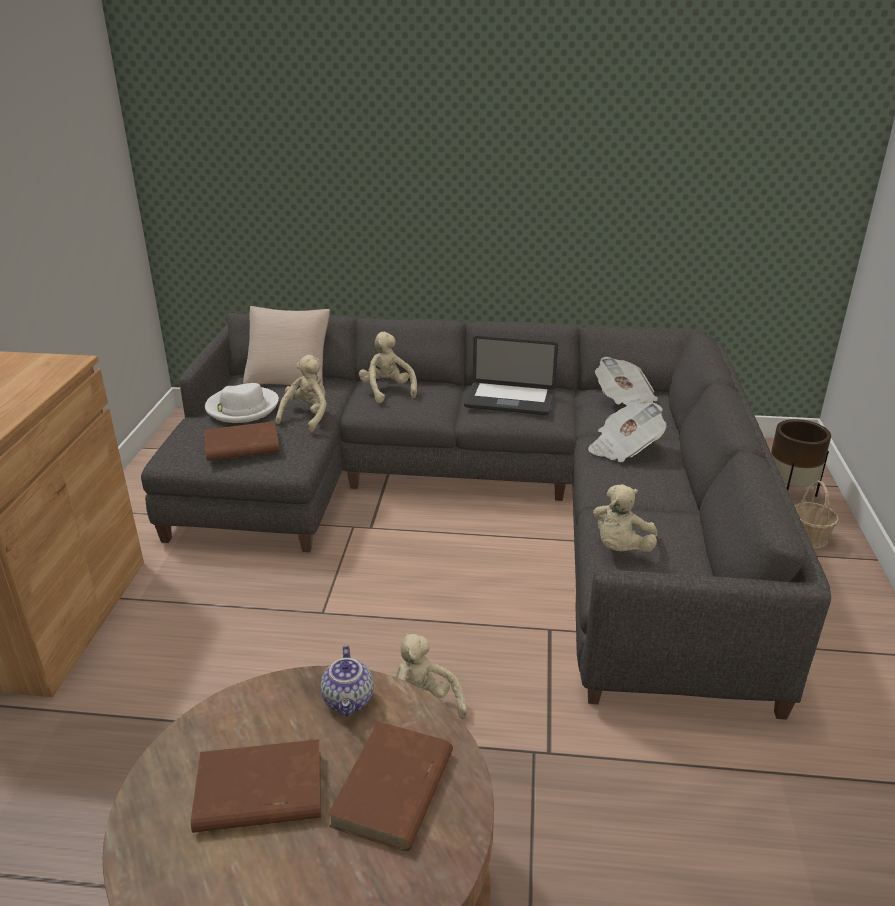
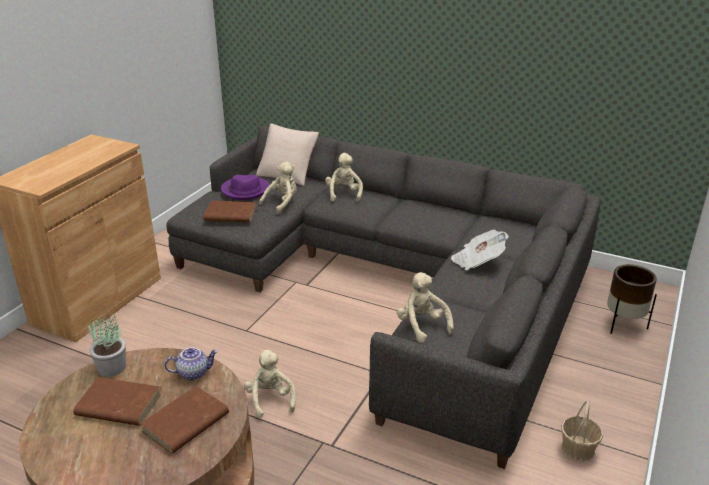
camera: 20 degrees right, 0 degrees up
(207, 727) = (112, 367): none -> potted plant
(242, 408) = (245, 190): white hat -> purple hat
(349, 700) = (193, 373): teapot -> teapot turned 120 degrees counterclockwise
(509, 400) = (422, 214): laptop -> none
(620, 548) = (422, 325): beige plush toy -> beige plush toy turned 105 degrees clockwise
(624, 401) = (504, 229): newspaper -> none
(809, 537) = (617, 357): basket -> basket (578, 449)

